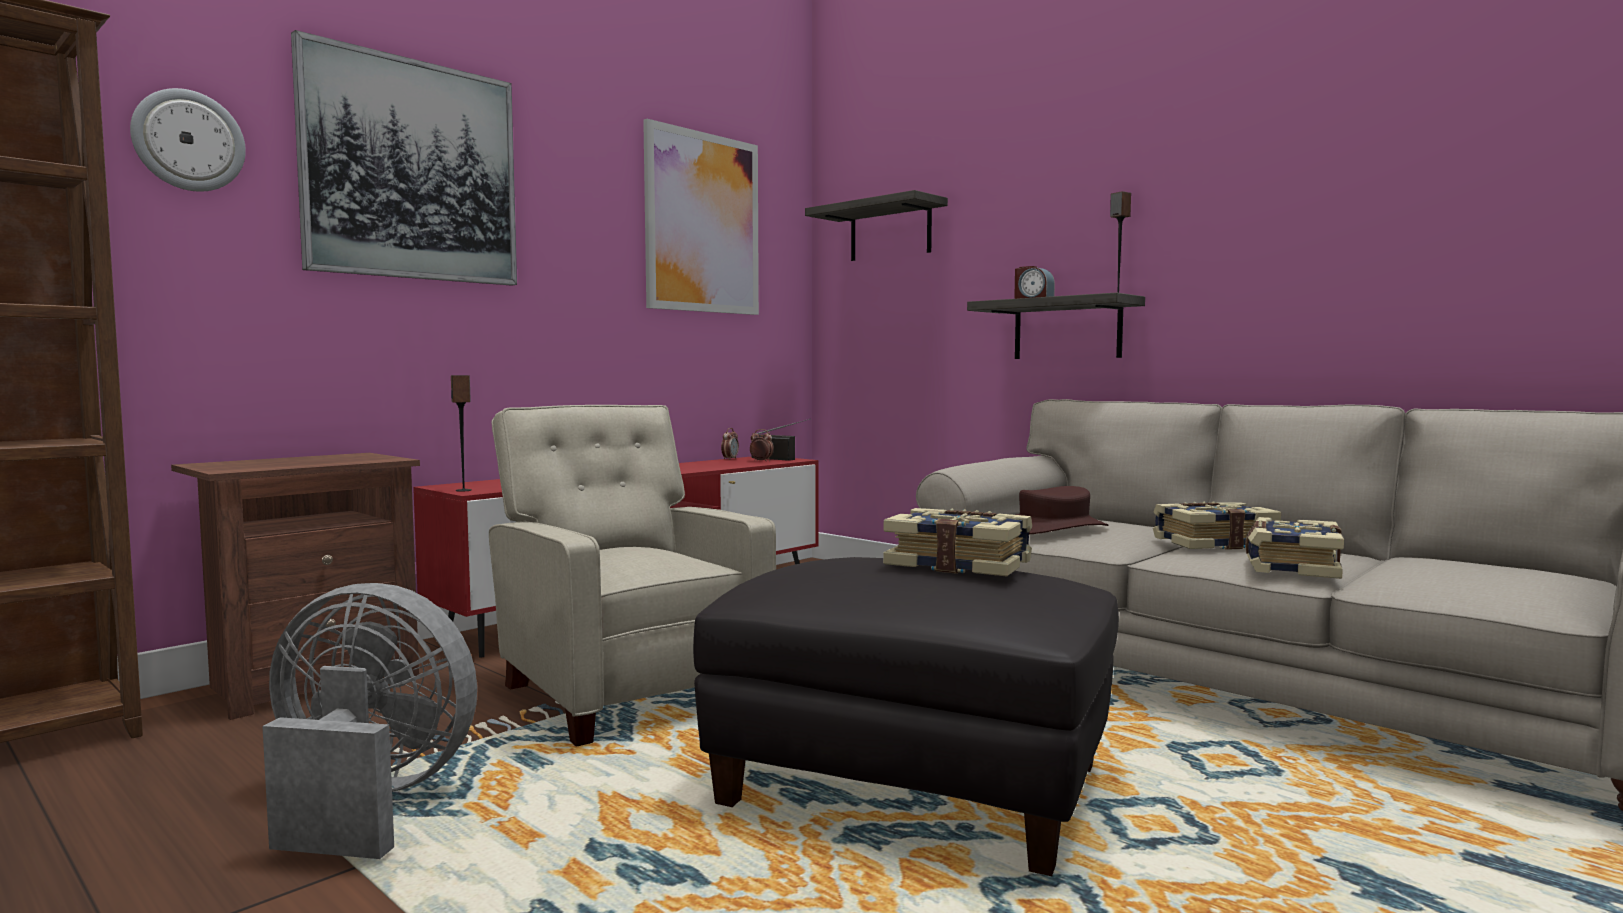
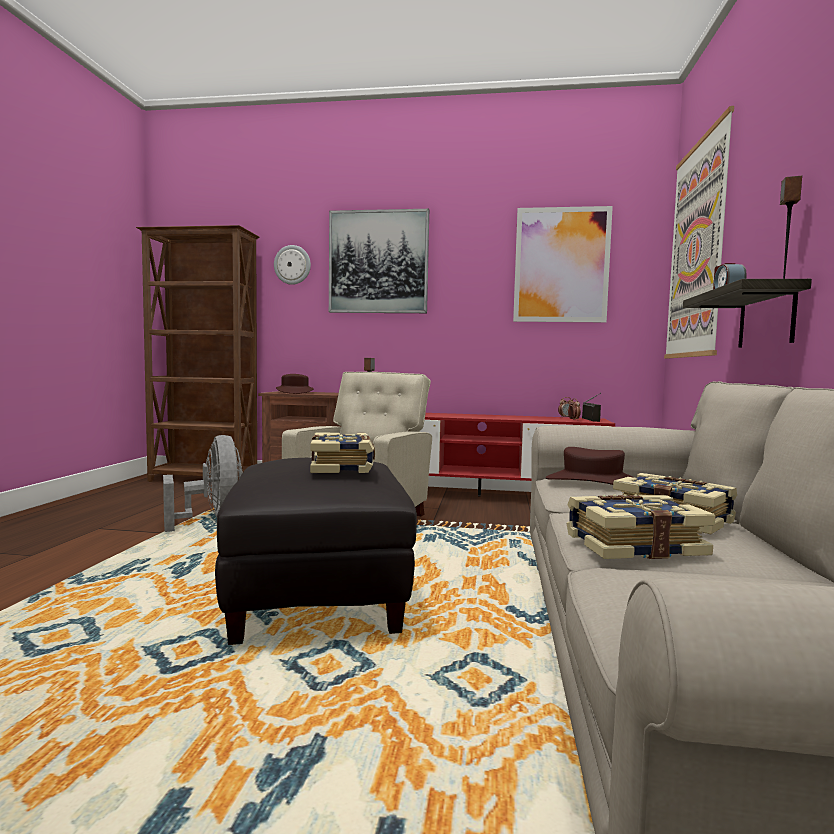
camera: 55 degrees right, 0 degrees up
(264, 463) = (294, 392): none -> brown hat
(890, 231) = (696, 250): shelf -> picture

